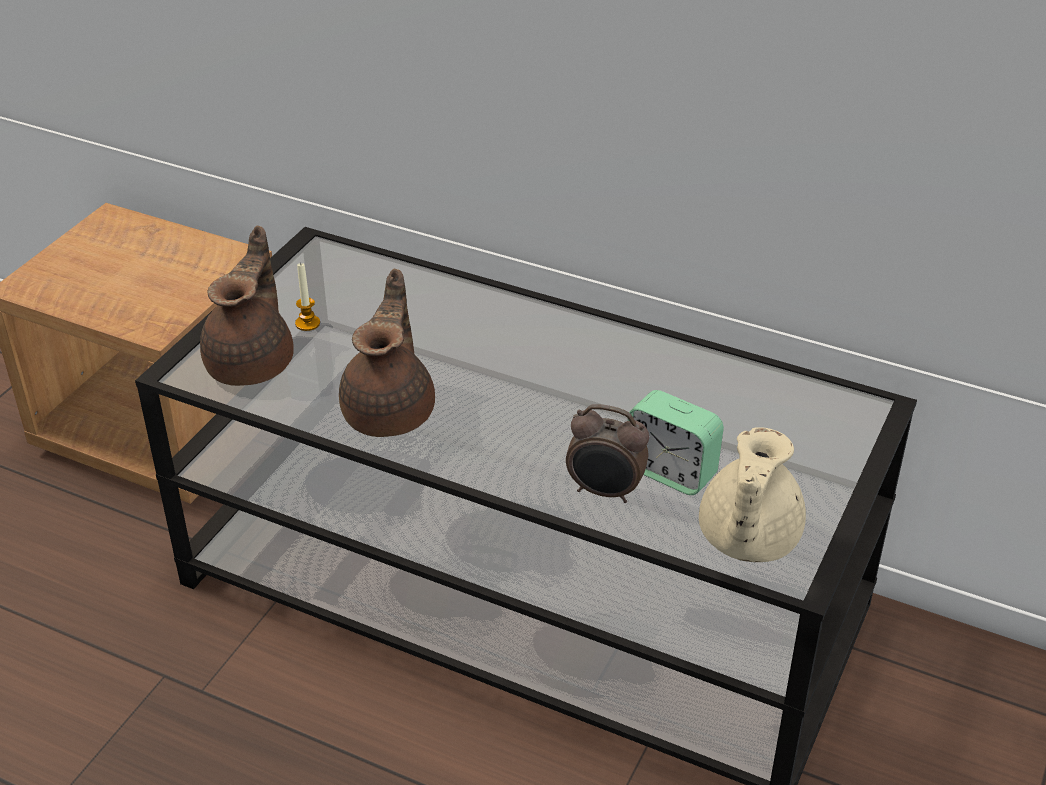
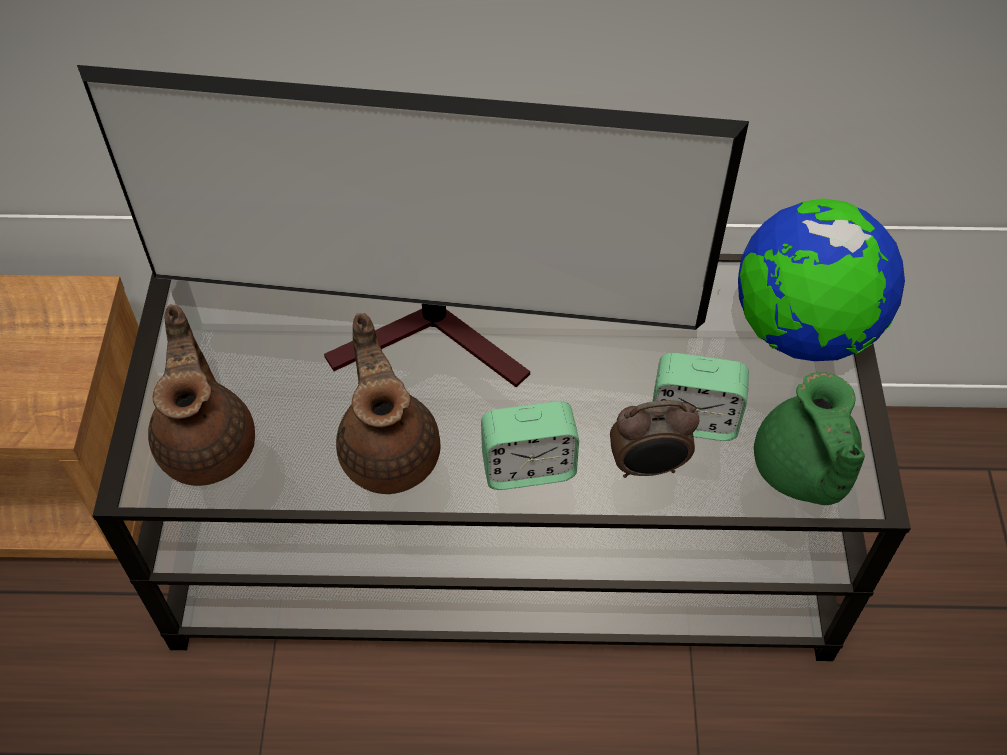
camera: 25 degrees left, 15 degrees up
(307, 323) = (237, 371): candle -> none
(483, 351) = (437, 341): none -> television
(499, 459) = (528, 468): none -> alarm clock
(746, 539) = (802, 471): beige teapot -> green teapot
(821, 439) = (802, 331): none -> globe

